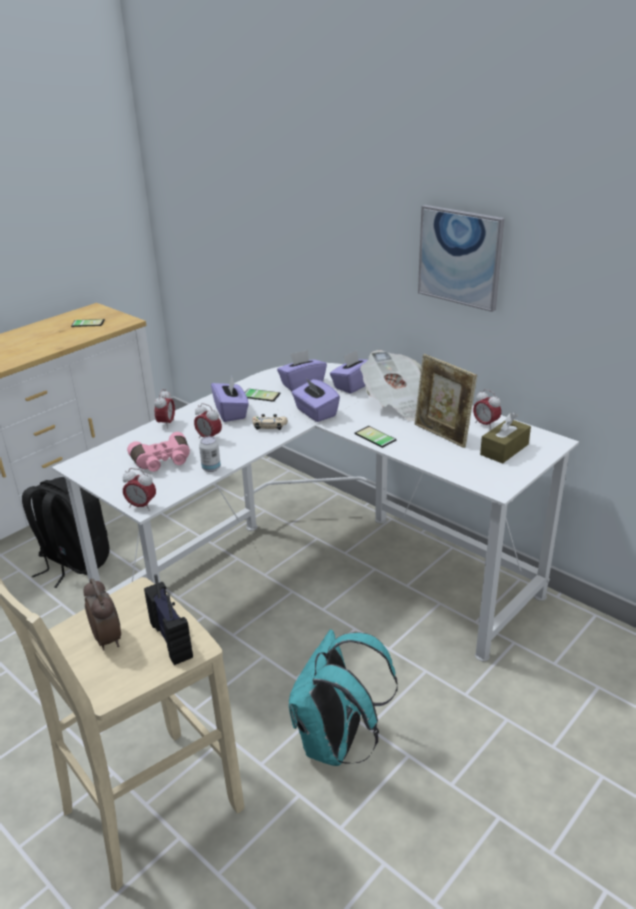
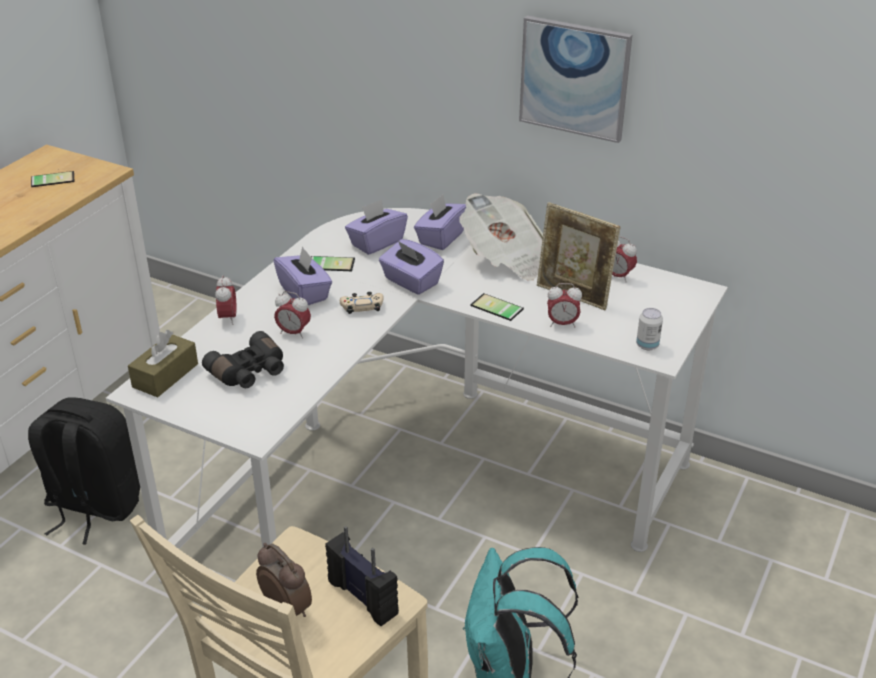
camera: 15 degrees left, 5 degrees up
(141, 506) = (253, 436): alarm clock -> alarm clock (562, 324)
(162, 462) = (249, 372): pink binoculars -> black binoculars
(211, 468) = (316, 374): can -> can (647, 345)
(504, 449) = (650, 307): brown tissue box -> brown tissue box (165, 375)

